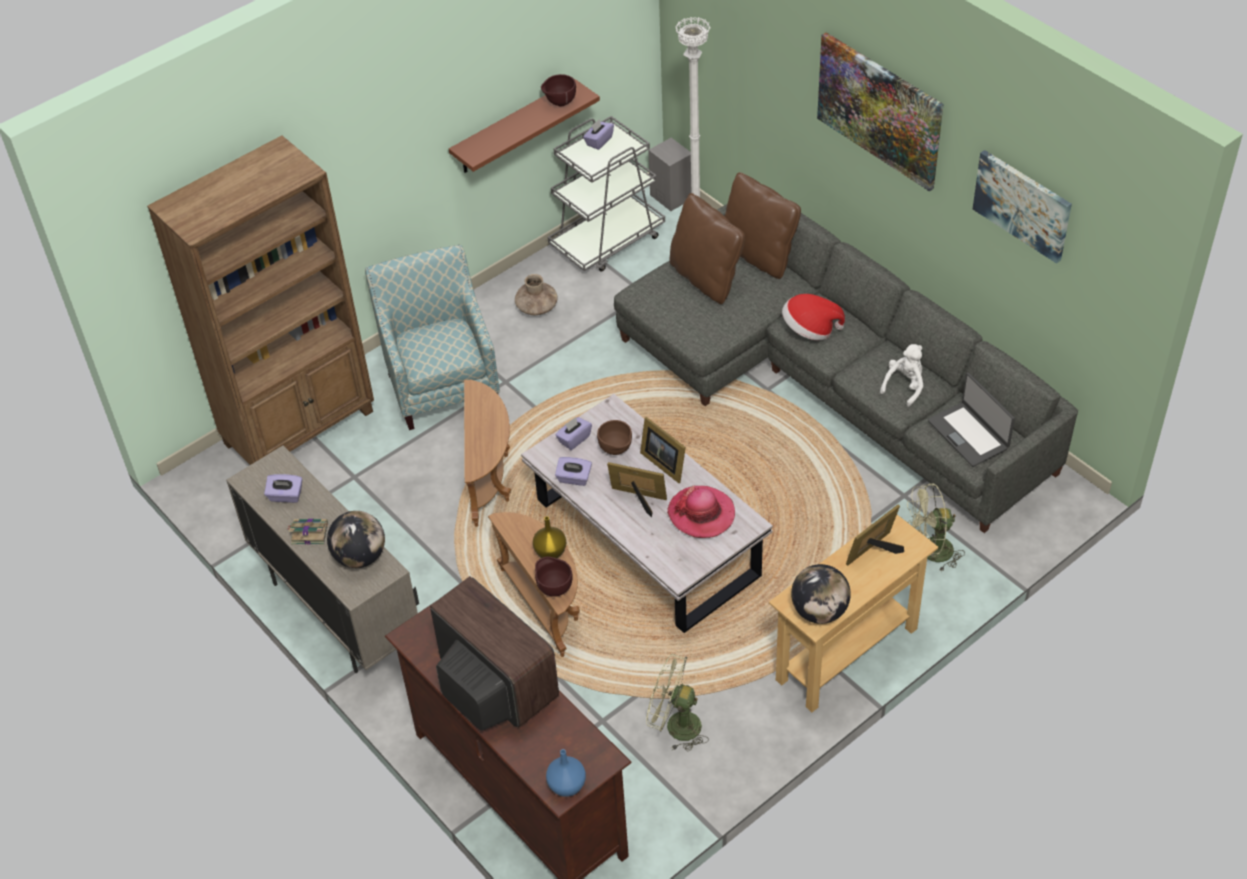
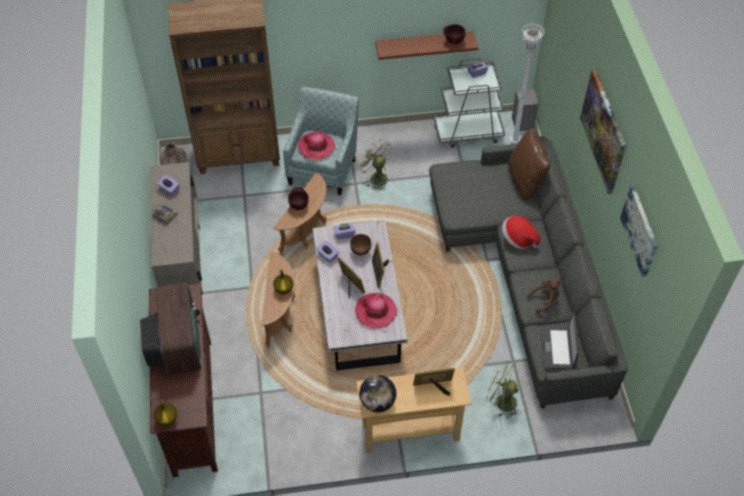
camera: 30 degrees right, 5 degrees up
(360, 557) = (177, 240): globe -> none
(434, 347) = (316, 147): none -> hat
(537, 307) = (402, 150): brown vase -> brown vase (174, 162)
(554, 588) = (270, 309): brown bowl -> brown bowl (299, 205)
(567, 785) = (167, 419): blue vase -> yellow vase
(675, 725) = (293, 417): green fan -> green fan (375, 177)
(706, 278) = (485, 180): brown pillow -> none
(904, 386) = (545, 300): white plush toy -> brown plush toy

